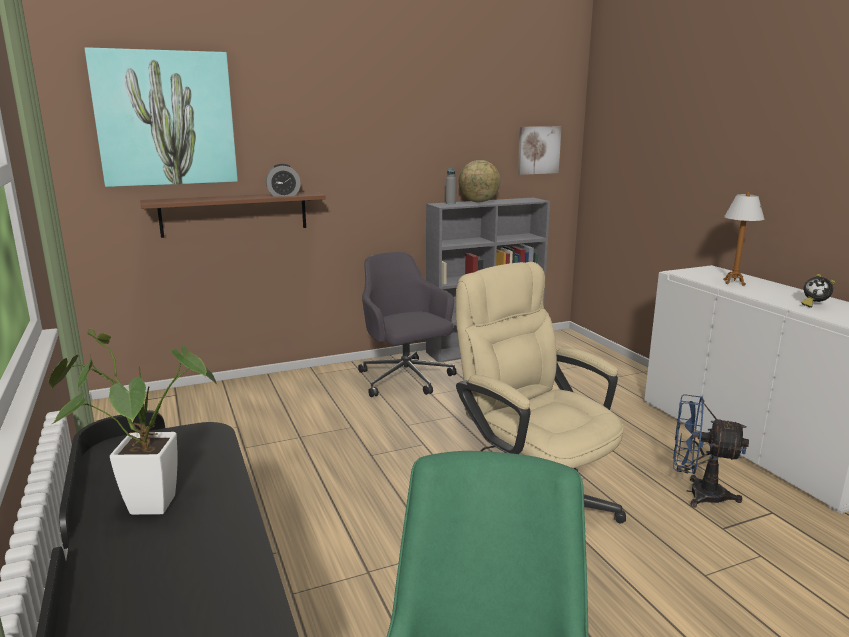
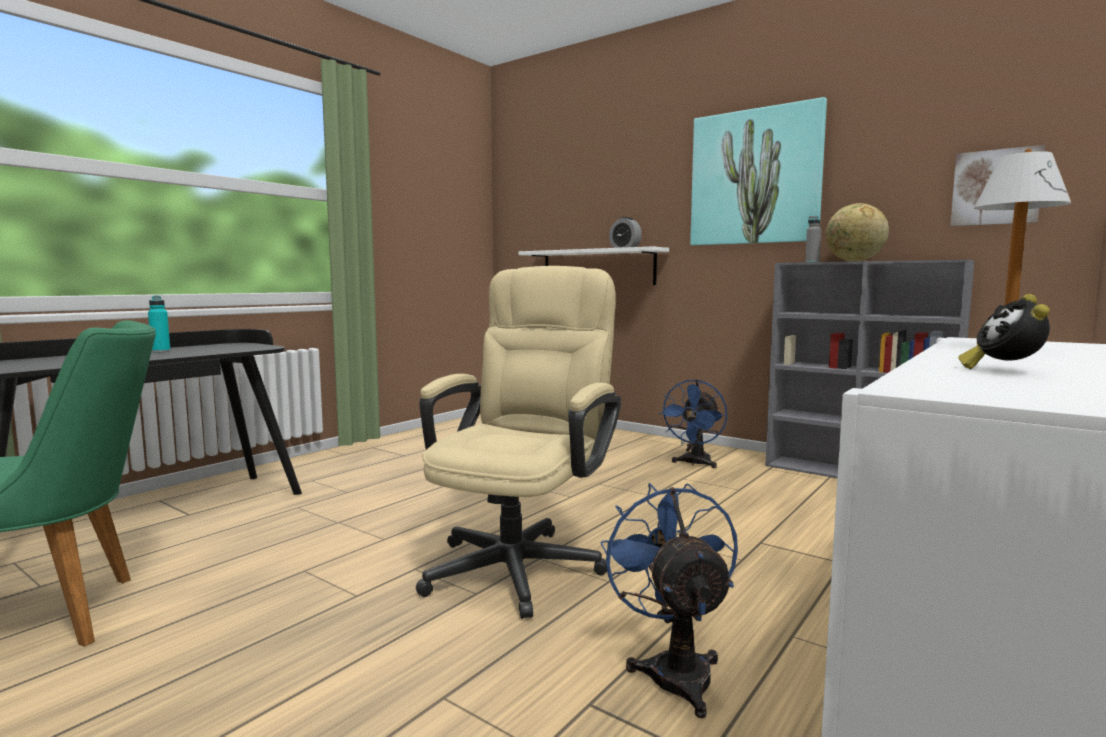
camera: 60 degrees right, 10 degrees down
(142, 505) = (160, 351): potted plant -> turquoise bottle
(165, 119) = (557, 185): picture -> picture (755, 177)
(234, 214) = (598, 267): brown shelf -> white shelf
(406, 379) = (694, 464): grey office chair -> blue fan

